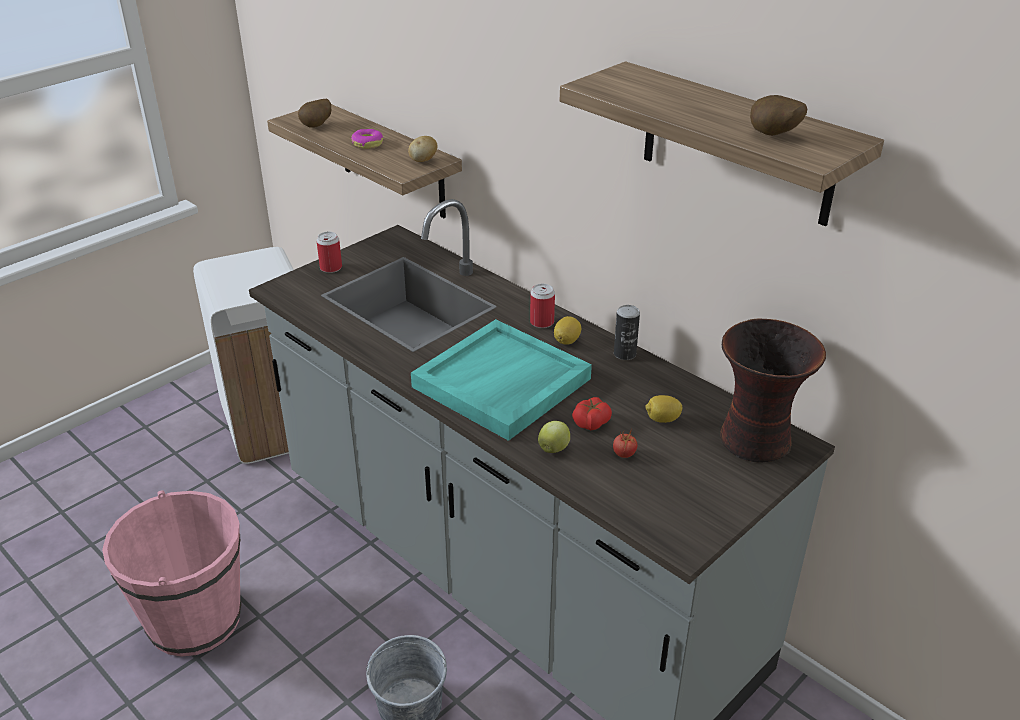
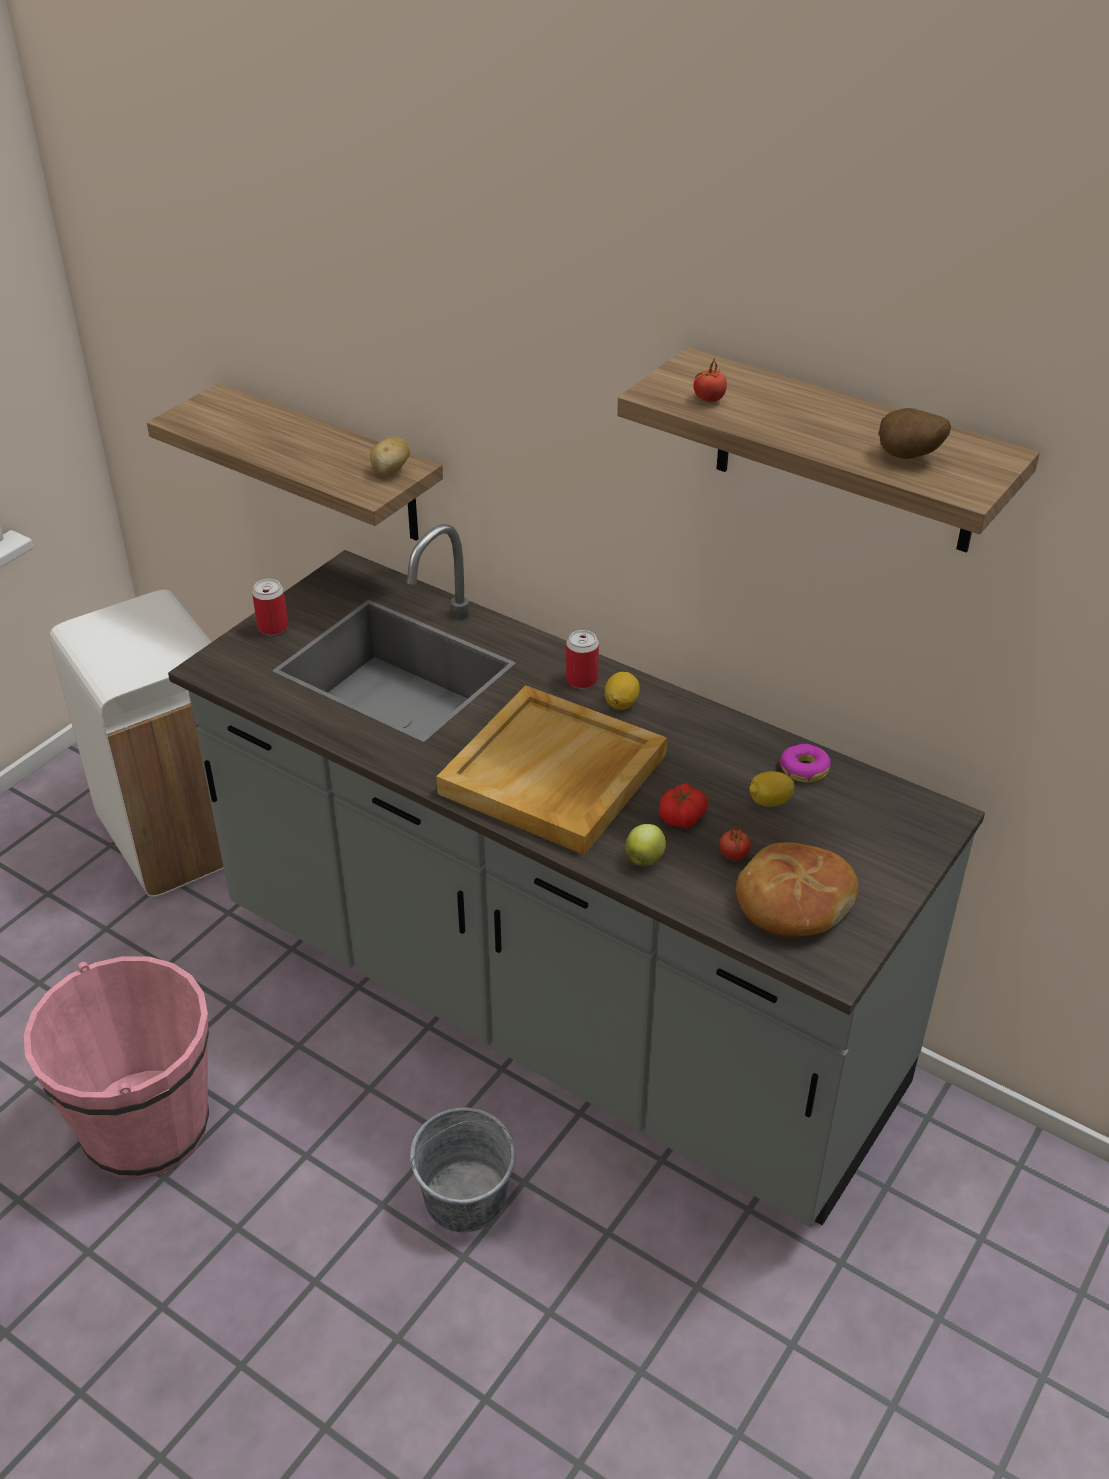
camera: 10 degrees left, 5 degrees up
(317, 126) = (223, 426): potato -> none
(367, 144) = (304, 450): donut -> donut (804, 769)
(501, 384) = (554, 776): turquoise tray -> beige tray
(624, 354) = (700, 714): can -> none
(628, 91) = (709, 399): none -> tomato
(662, 493) = (792, 902): none -> bread
(757, 441) = (891, 818): vase -> none

